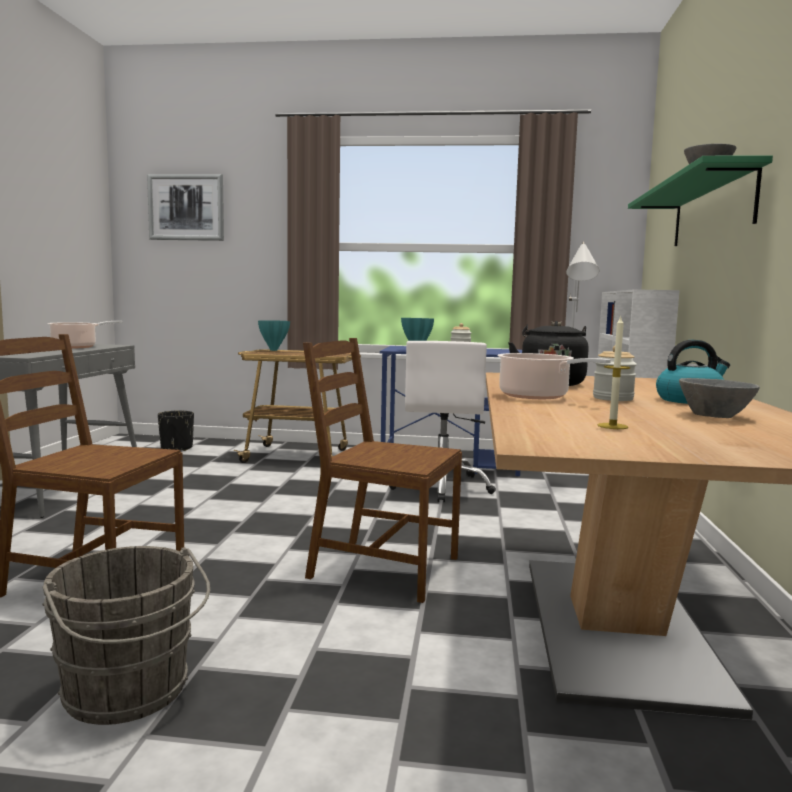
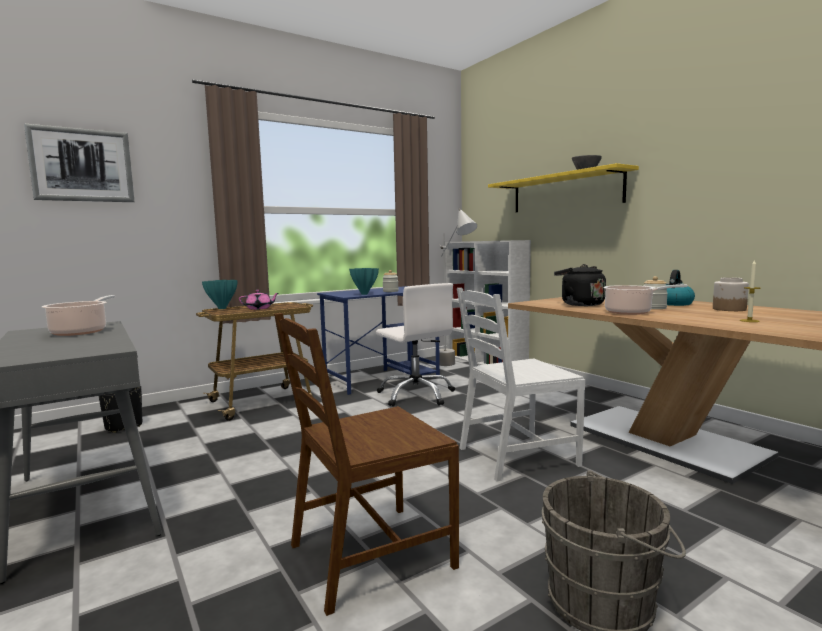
camera: 40 degrees left, 0 degrees up
(300, 353) = (259, 308): none -> pink teapot
(382, 568) = (516, 456): brown chair -> white chair
(711, 210) = (565, 192): green shelf -> yellow shelf
(716, 416) = (729, 309): grey bowl -> jar

